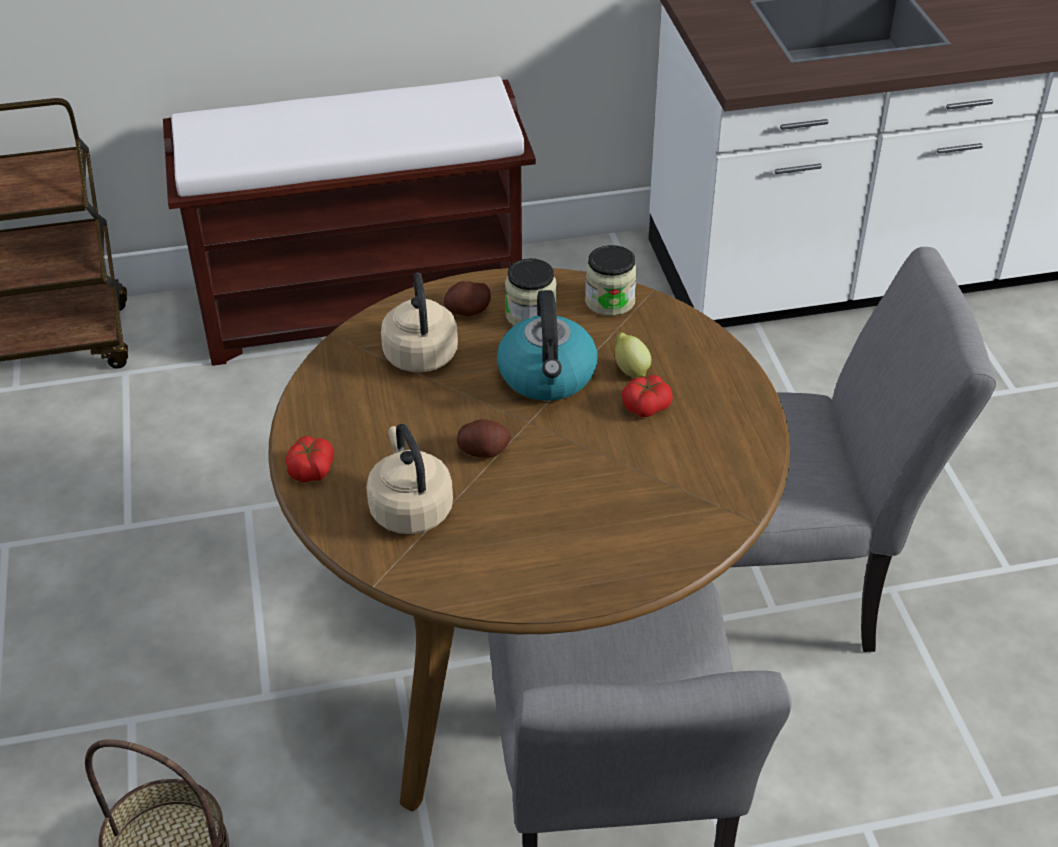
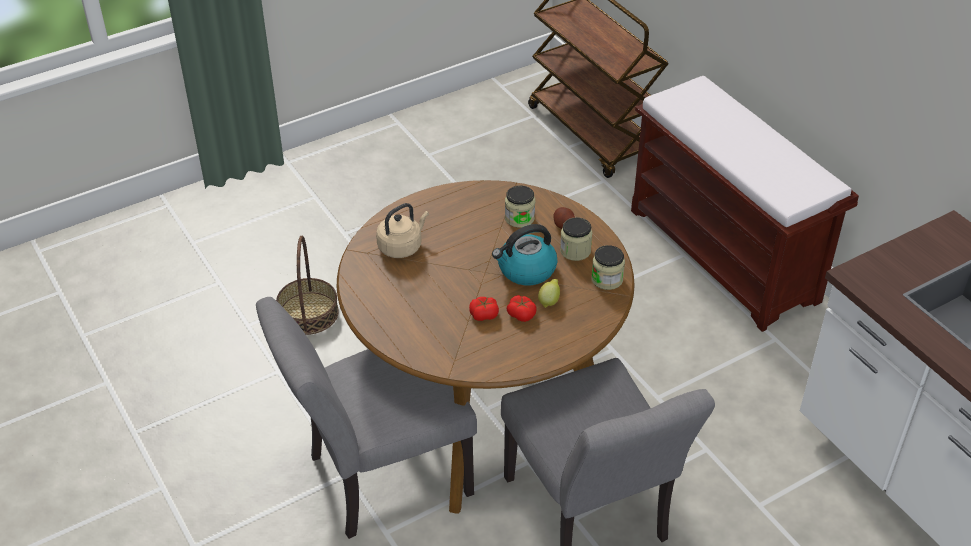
camera: 70 degrees right, 0 degrees up
(311, 469) = (413, 206): tomato -> tomato (483, 314)
(420, 352) = (519, 218): beige kettle -> jar
(484, 450) = (455, 261): potato -> none

